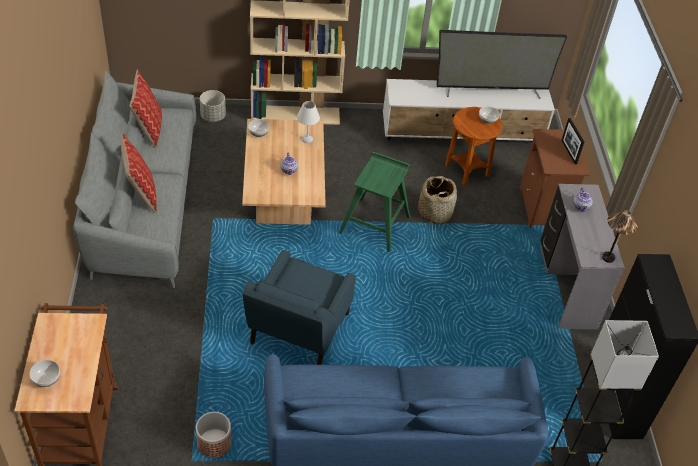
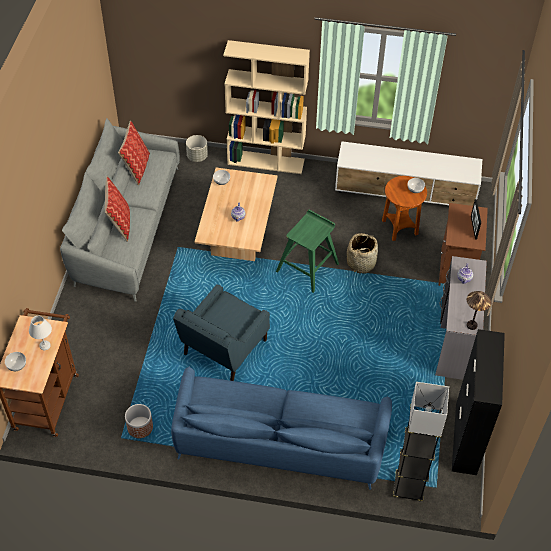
camera: 15 degrees right, 5 degrees up
(306, 139) = (259, 190): white table lamp -> white table lamp (44, 345)
(491, 90) = (430, 161): television -> none

